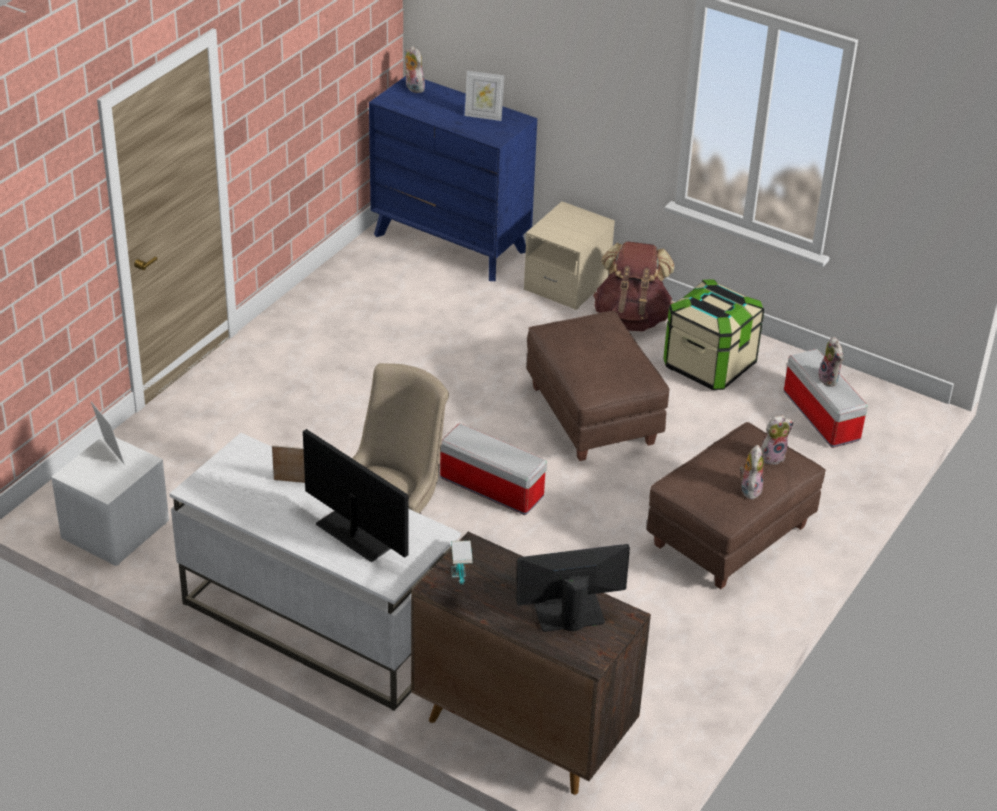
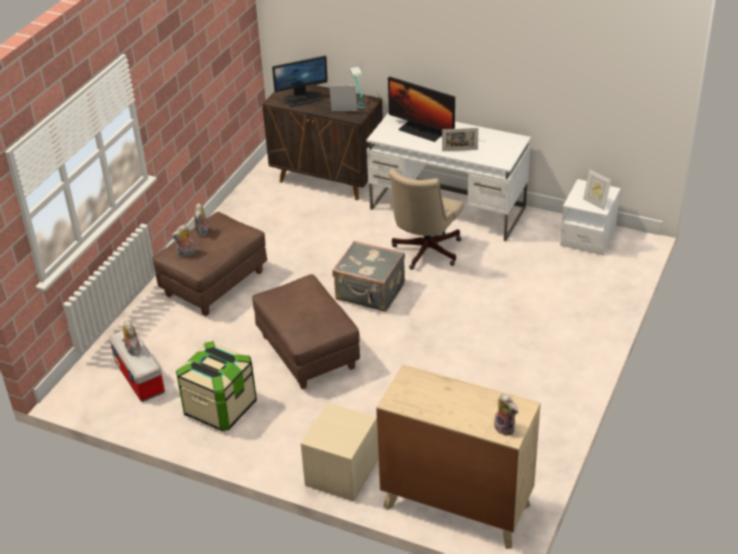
camera: 175 degrees right, 0 degrees up
(450, 243) = (456, 506): blue dresser -> beige dresser
(483, 116) = (426, 400): picture frame -> picture frame (344, 112)
(490, 487) = (370, 293): storage box -> grey suitcase
(632, 318) = (283, 445): brown backpack -> none

